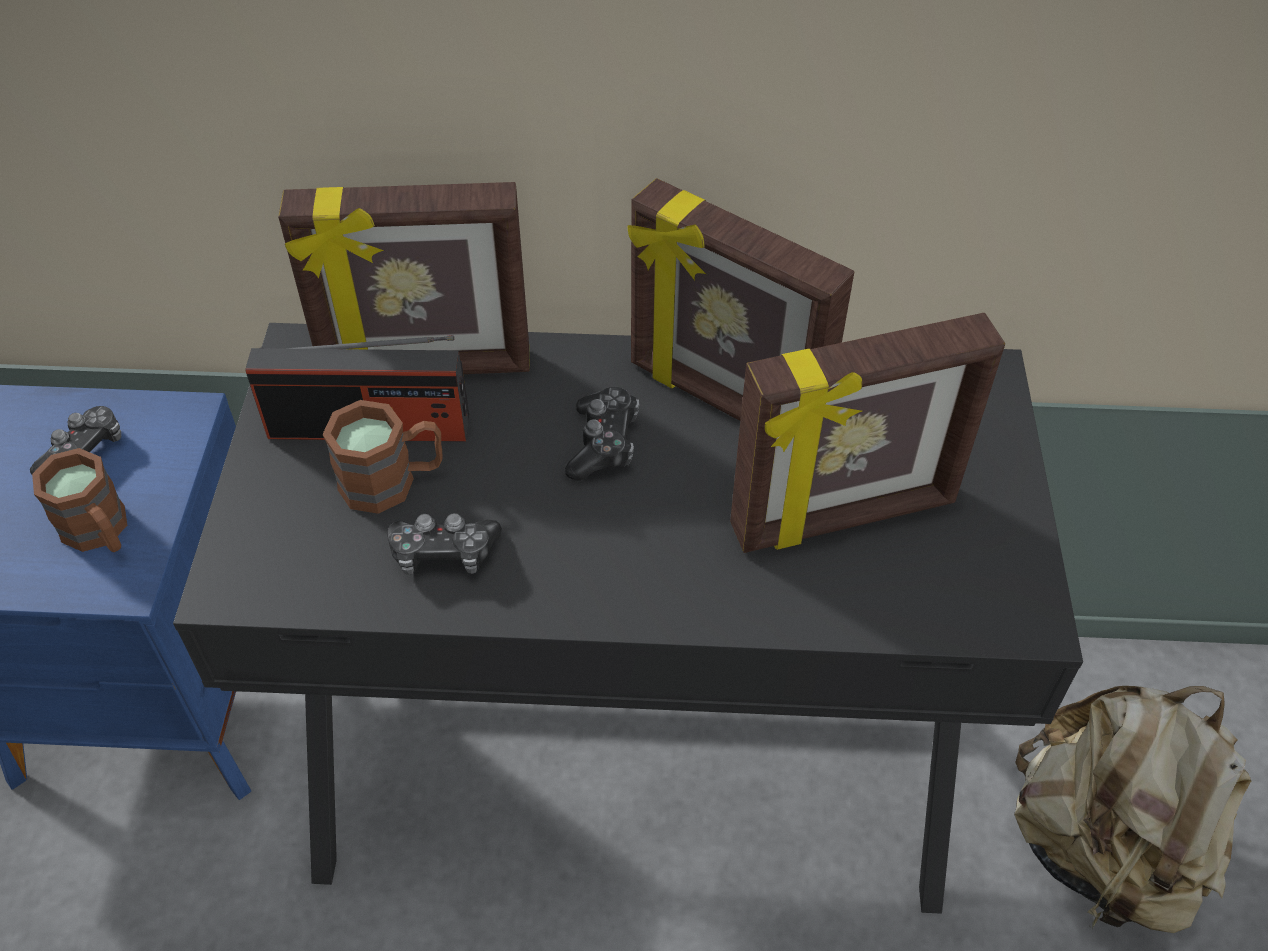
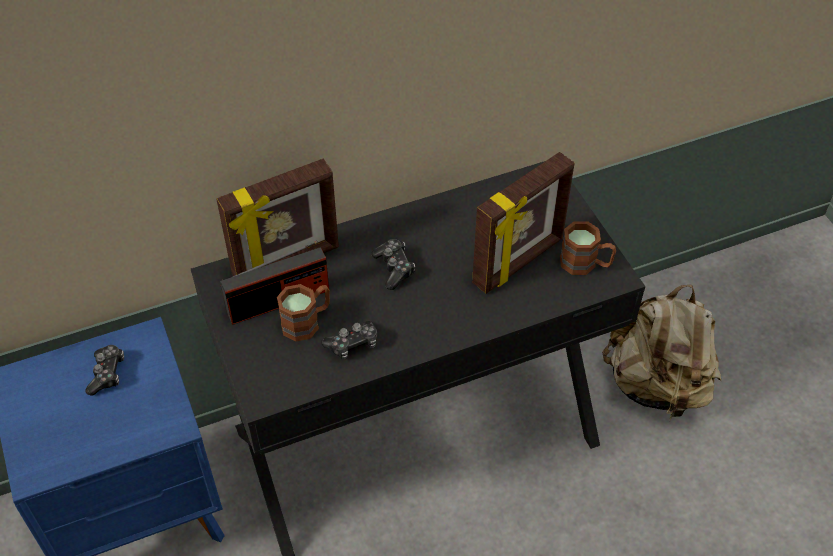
camera: 25 degrees left, 0 degrees up
(100, 533) = (146, 408): brown mug -> brown mug (585, 264)
(723, 401) = (437, 229): picture frame -> none

